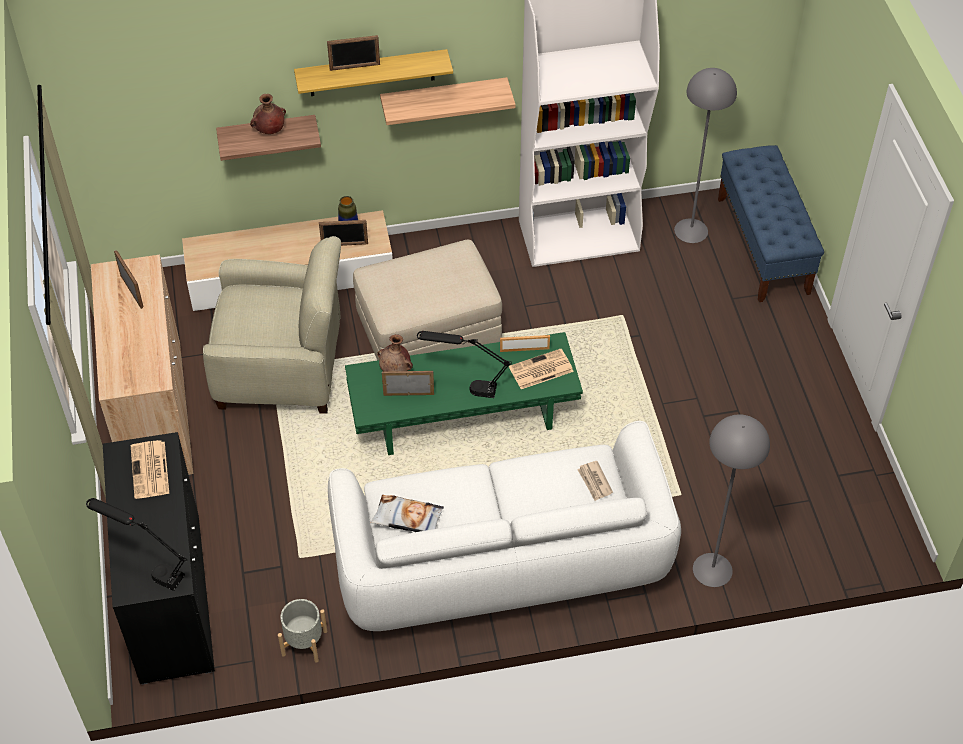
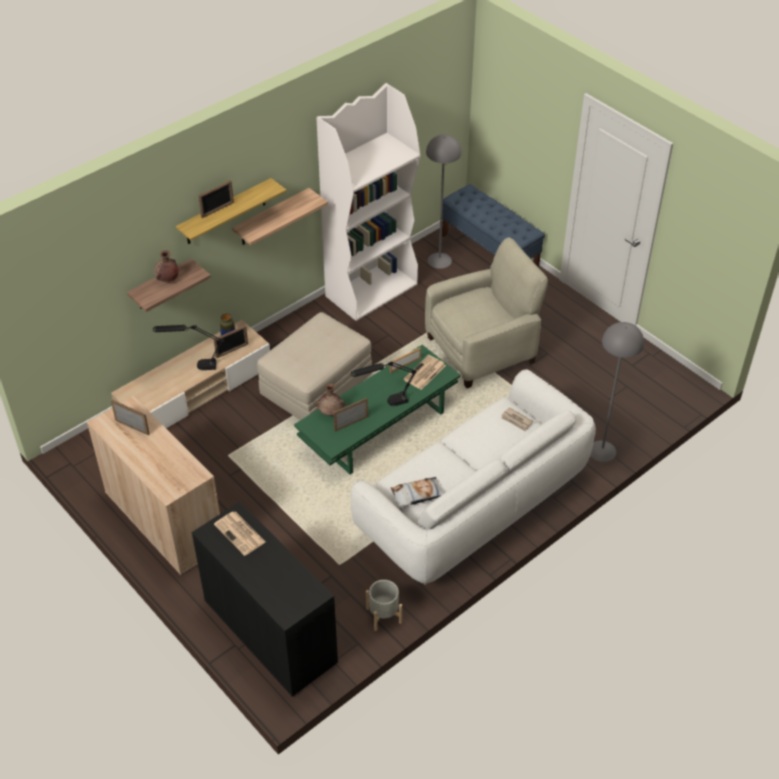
camera: 30 degrees left, 5 degrees down
(148, 569) = (290, 595): black table lamp -> black table lamp (193, 366)
(282, 367) = (234, 451): beige armchair -> beige armchair (482, 349)

